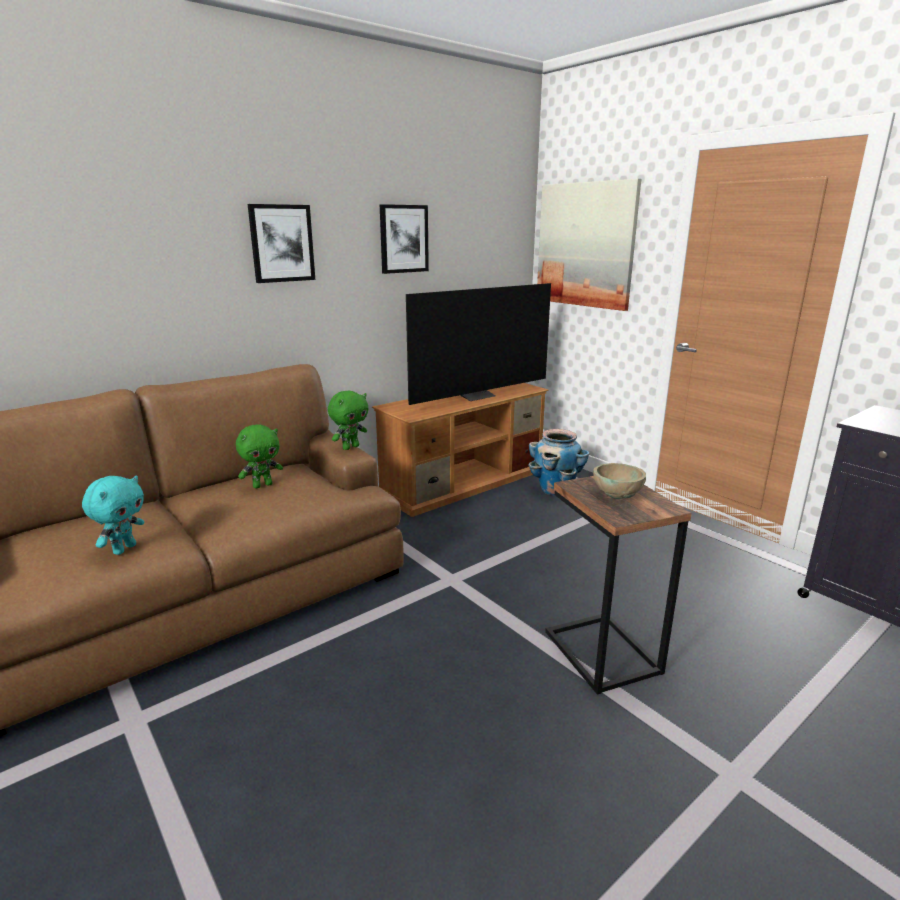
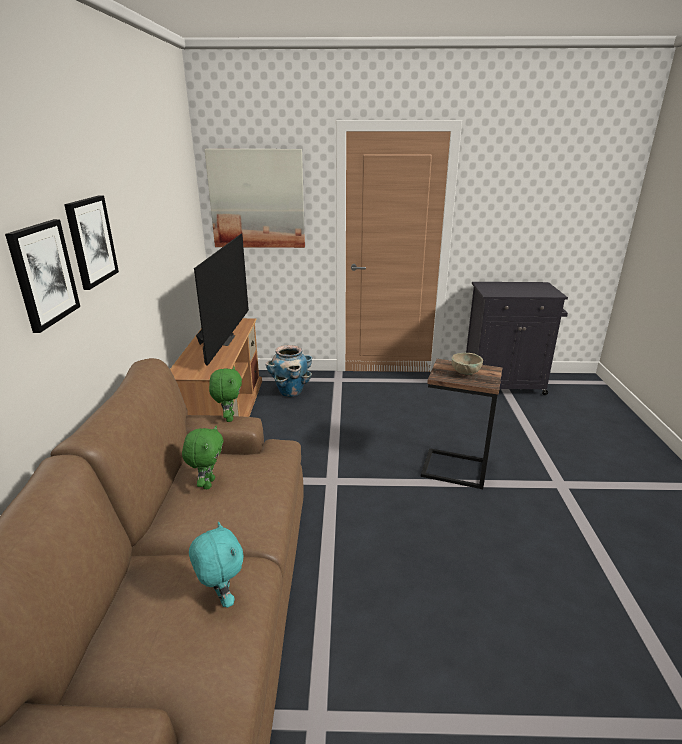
camera: 50 degrees left, 5 degrees up
(403, 239) = (149, 214): picture -> picture (43, 274)

